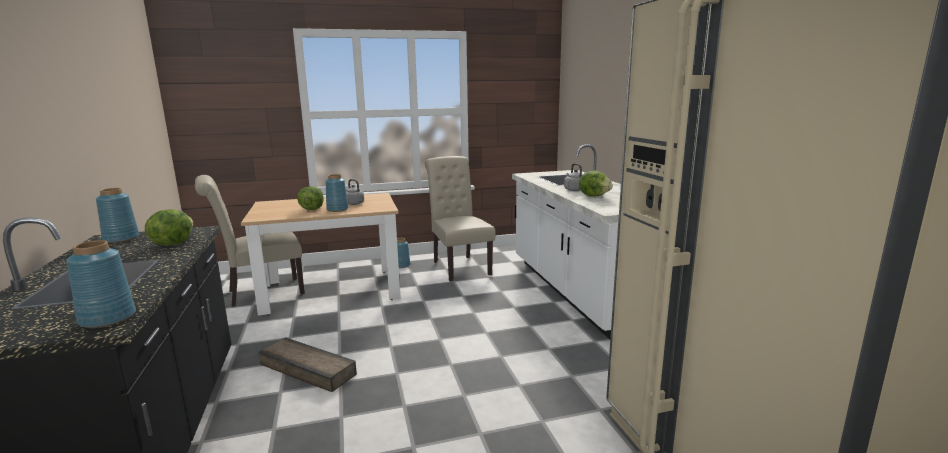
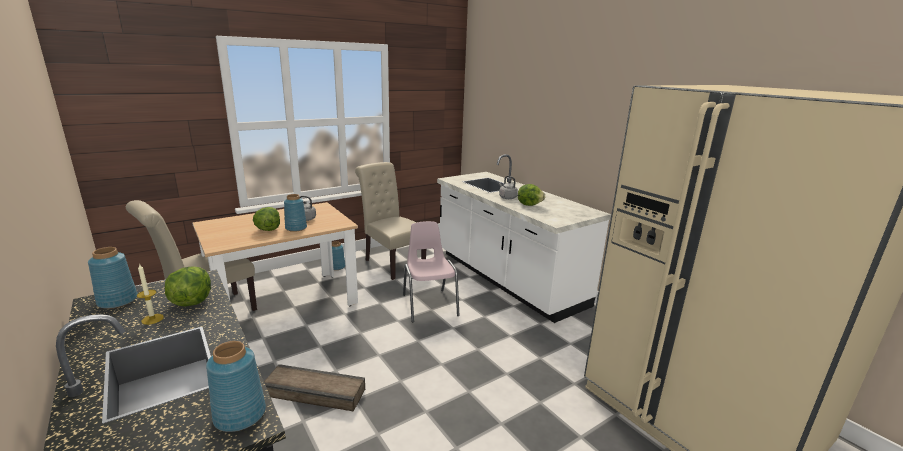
camera: 20 degrees left, 5 degrees up
(130, 251) = (152, 319): none -> candle
(474, 308) = (429, 304): none -> pink chair

